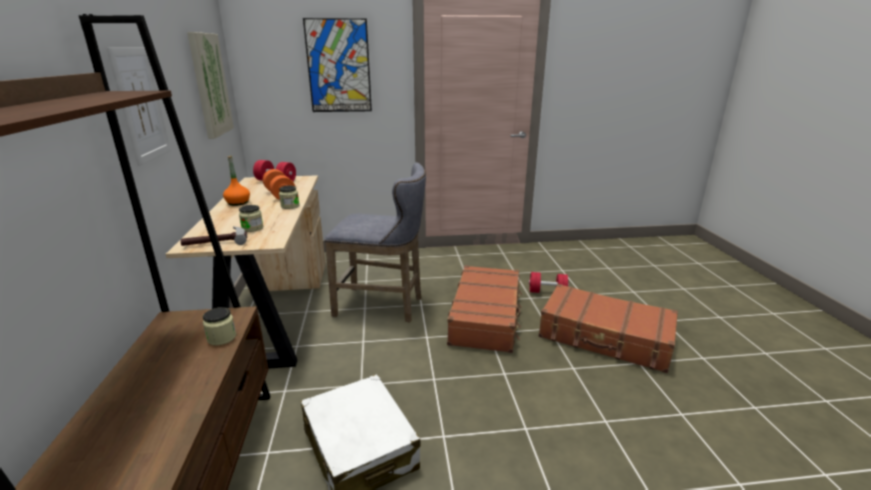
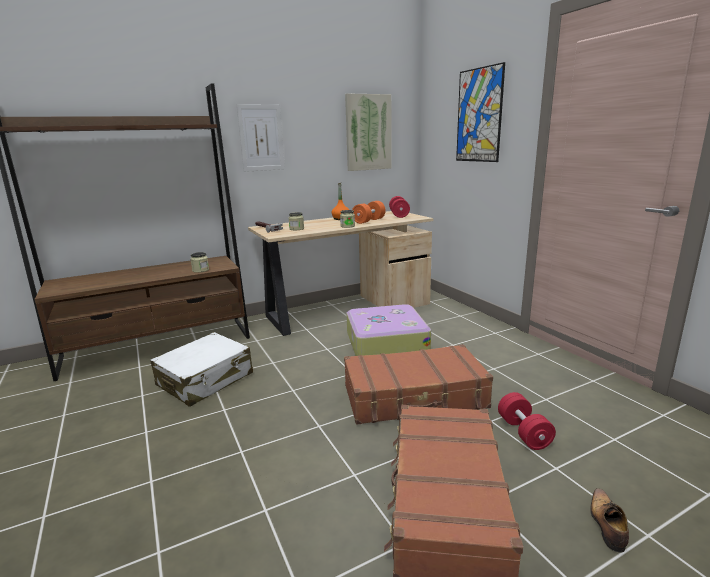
camera: 70 degrees right, 5 degrees down
(383, 306) = (385, 343): grey stool -> suitcase
(626, 298) = (606, 524): none -> shoe

